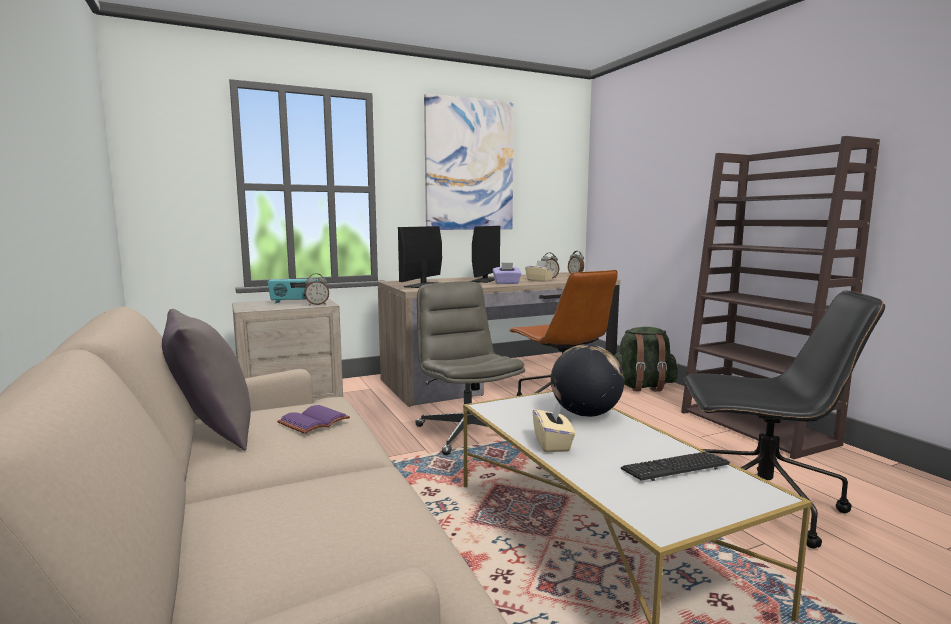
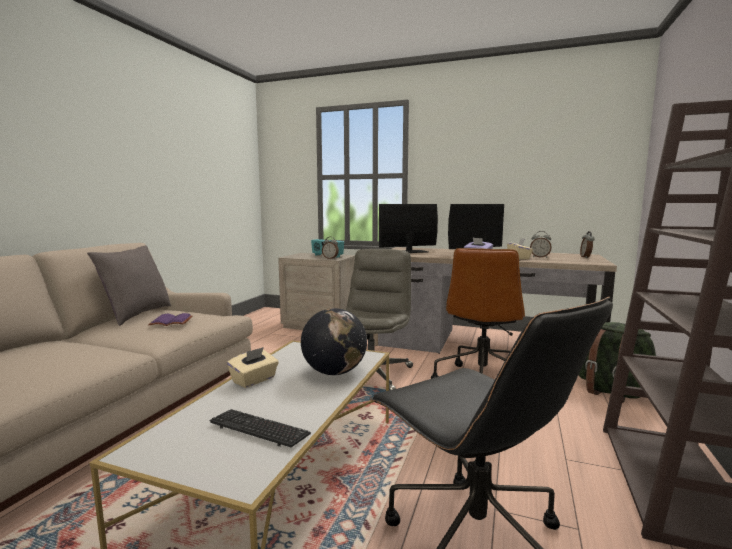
camera: 45 degrees right, 0 degrees up
(469, 165) = (493, 149): picture -> none

